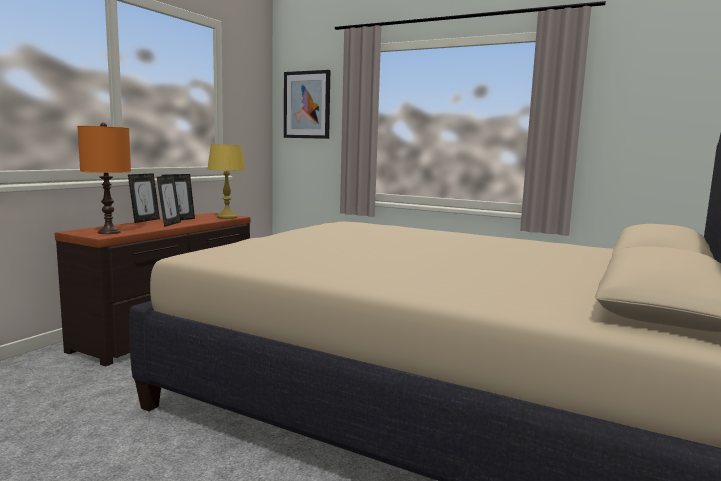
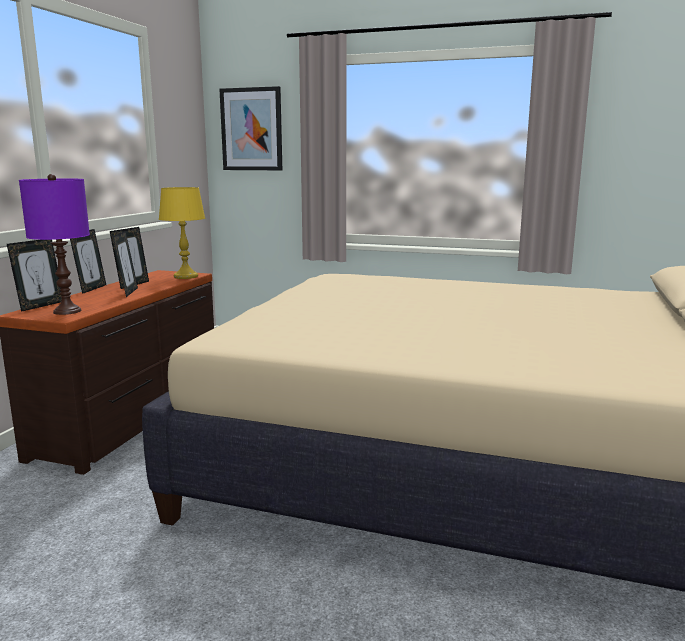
camera: 10 degrees left, 5 degrees up
(94, 228) = (40, 306): none -> picture frame
(109, 232) = (67, 311): orange table lamp -> purple table lamp

